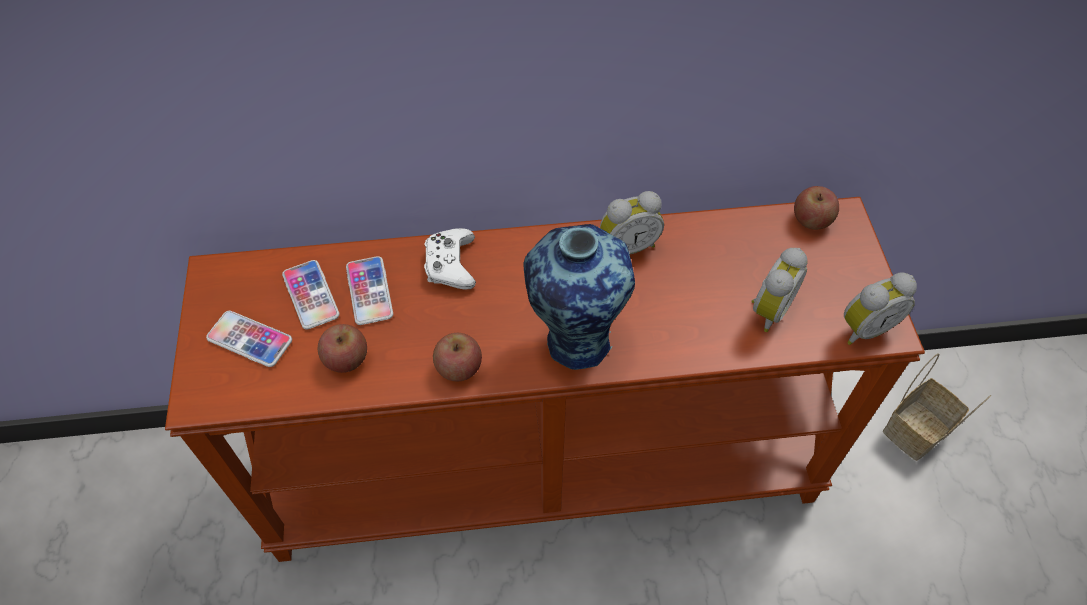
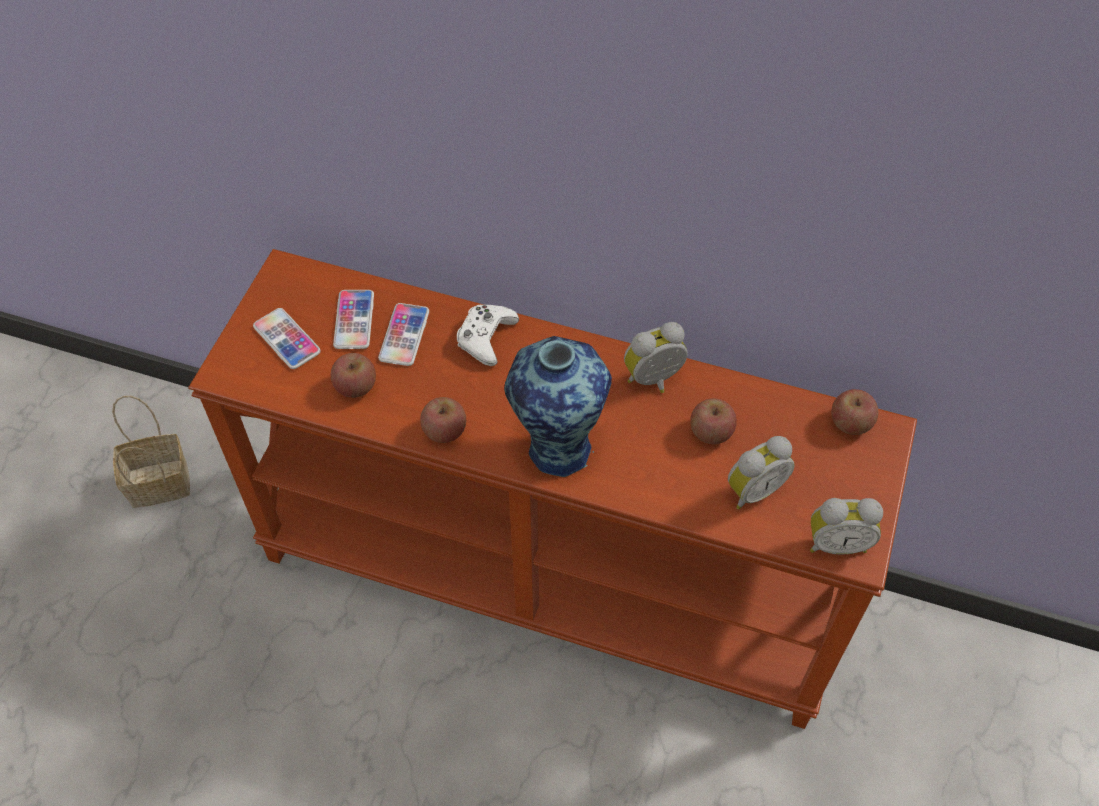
camera: 25 degrees right, 0 degrees up
(627, 246) = (654, 381): alarm clock -> alarm clock turned 150 degrees clockwise
(702, 272) = (711, 432): none -> apple
(915, 432) = (958, 708): basket -> basket (157, 485)

